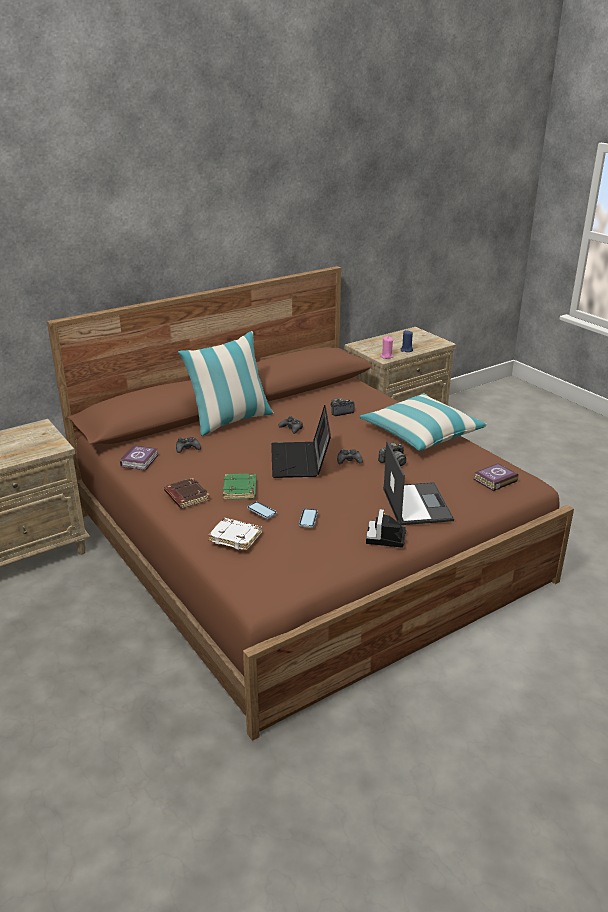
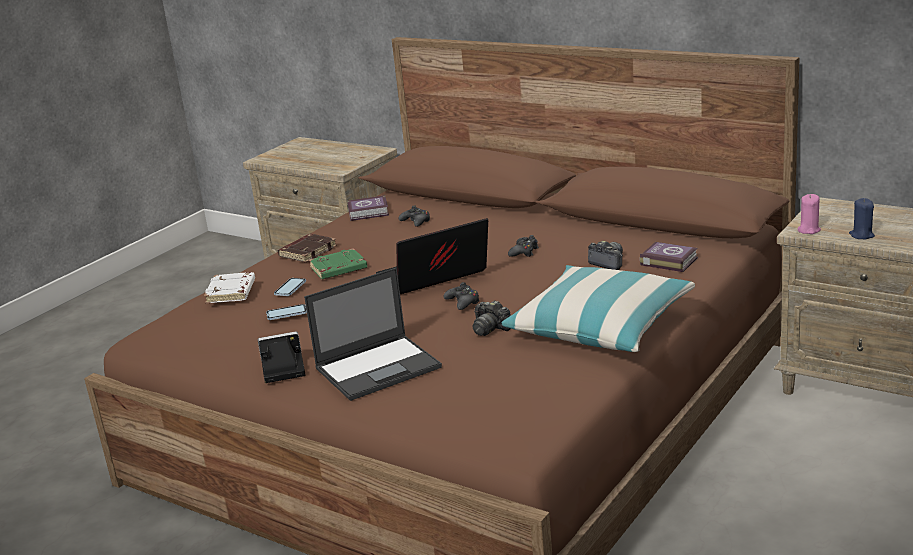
camera: 70 degrees right, 5 degrees down
(230, 421) = (507, 219): pillow -> none
(494, 480) = (497, 407): book -> book (668, 261)

